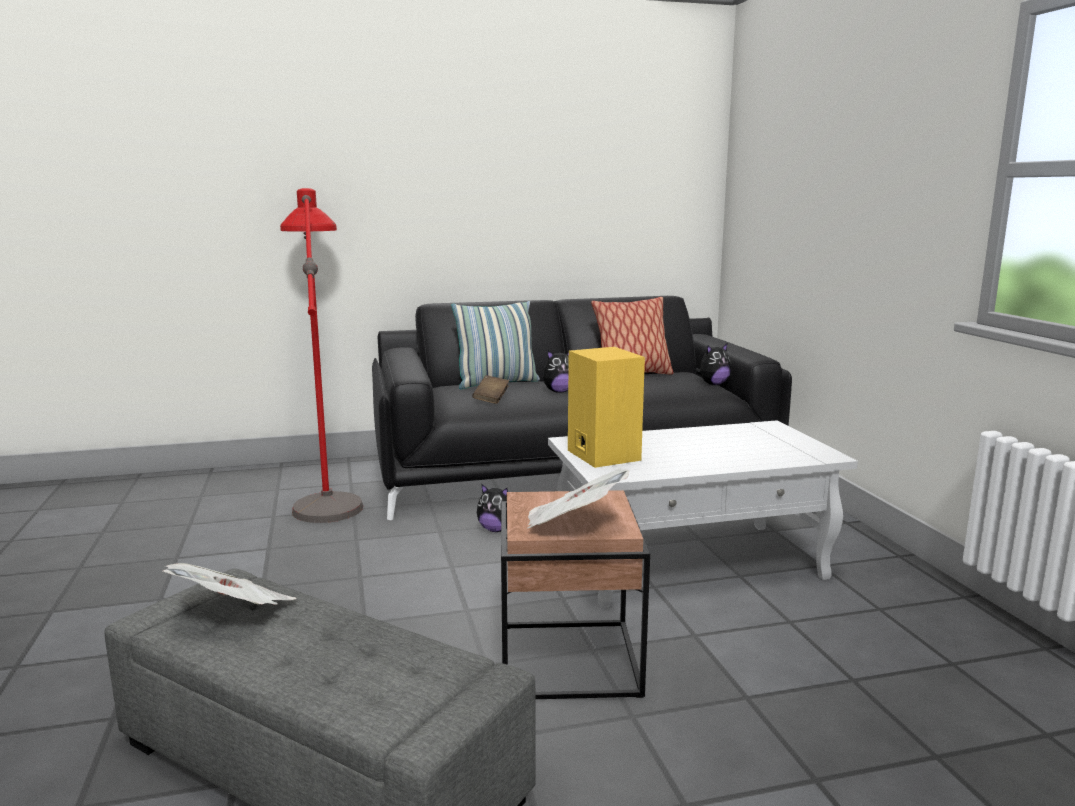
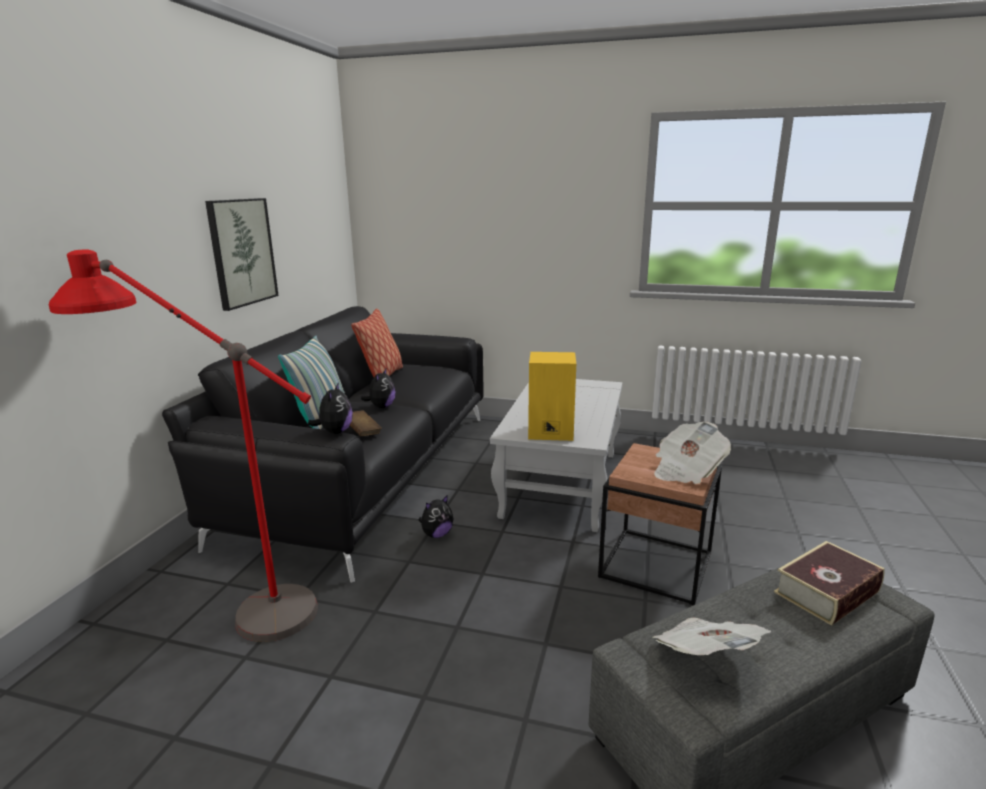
camera: 60 degrees left, 5 degrees up
(406, 678) = (827, 592): none -> book
(516, 214) = (242, 252): none -> picture
(713, 384) = (436, 366): plush toy -> plush toy (335, 432)

